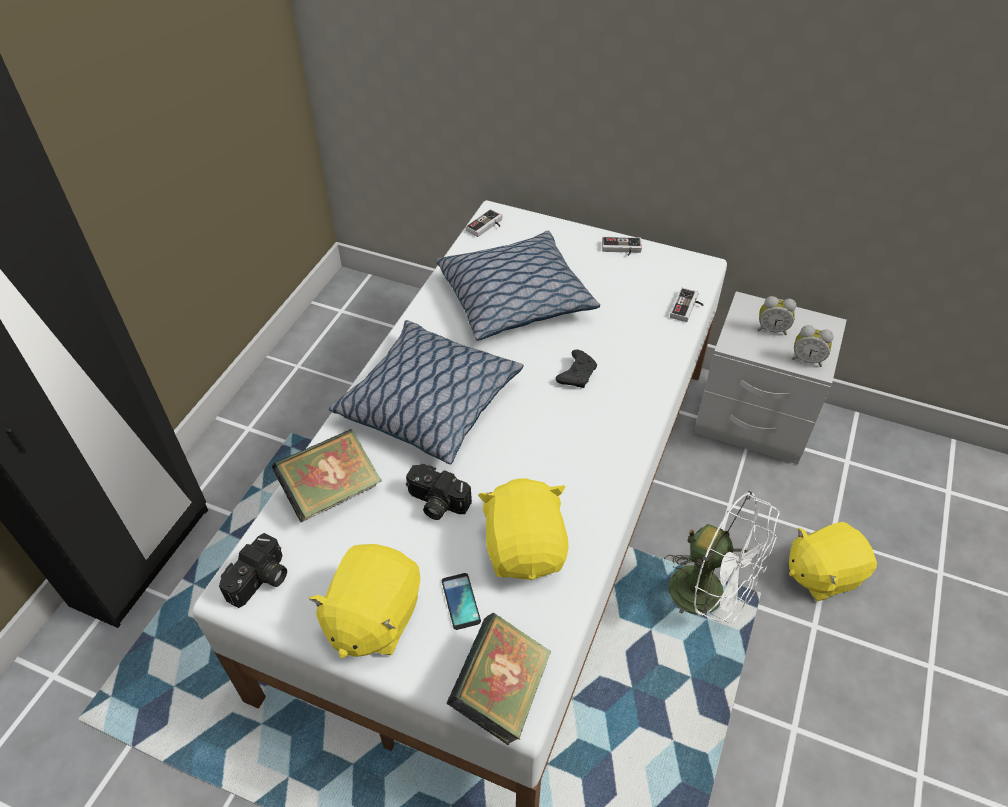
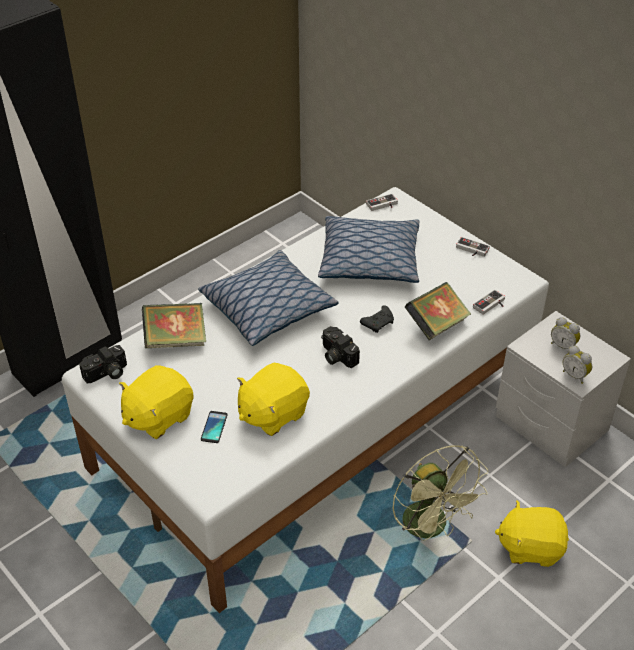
camera: 25 degrees right, 5 degrees down
(436, 503) = (234, 368): camera -> camera (336, 356)
(501, 691) = (207, 482): book -> book (436, 325)
(525, 548) = (272, 413): yellow plush toy -> yellow plush toy turned 150 degrees counterclockwise
(709, 596) = (432, 528): white fan -> green fan

